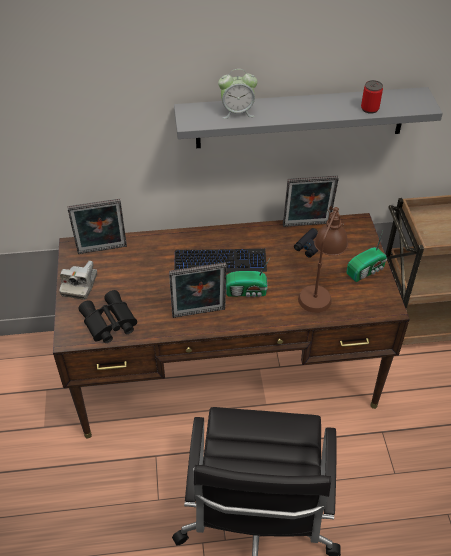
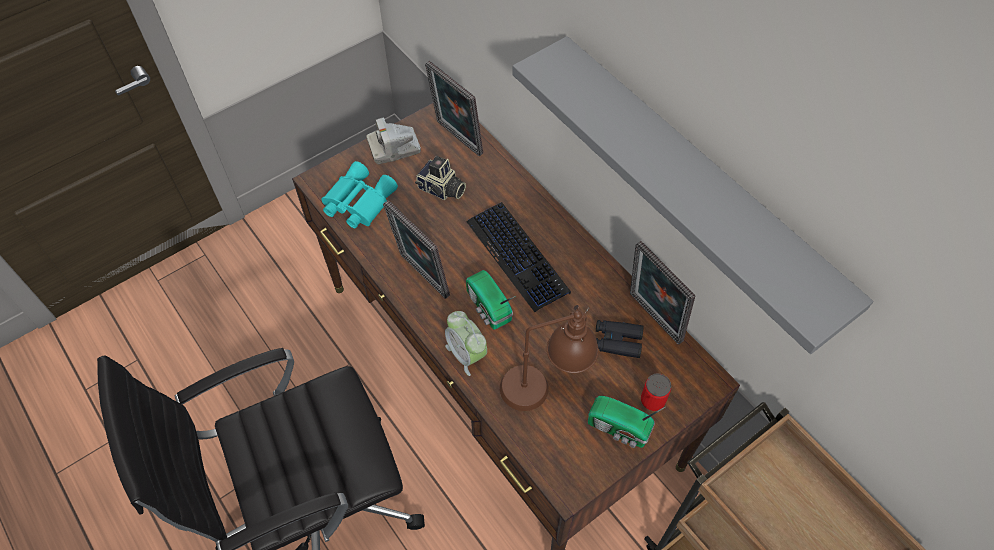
camera: 60 degrees right, 10 degrees up
(108, 323) = (357, 202): black binoculars -> turquoise binoculars
(137, 276) = (441, 190): none -> camera
(237, 112) = (600, 102): alarm clock -> alarm clock (466, 354)
(369, 108) = (739, 245): can -> can (652, 400)

